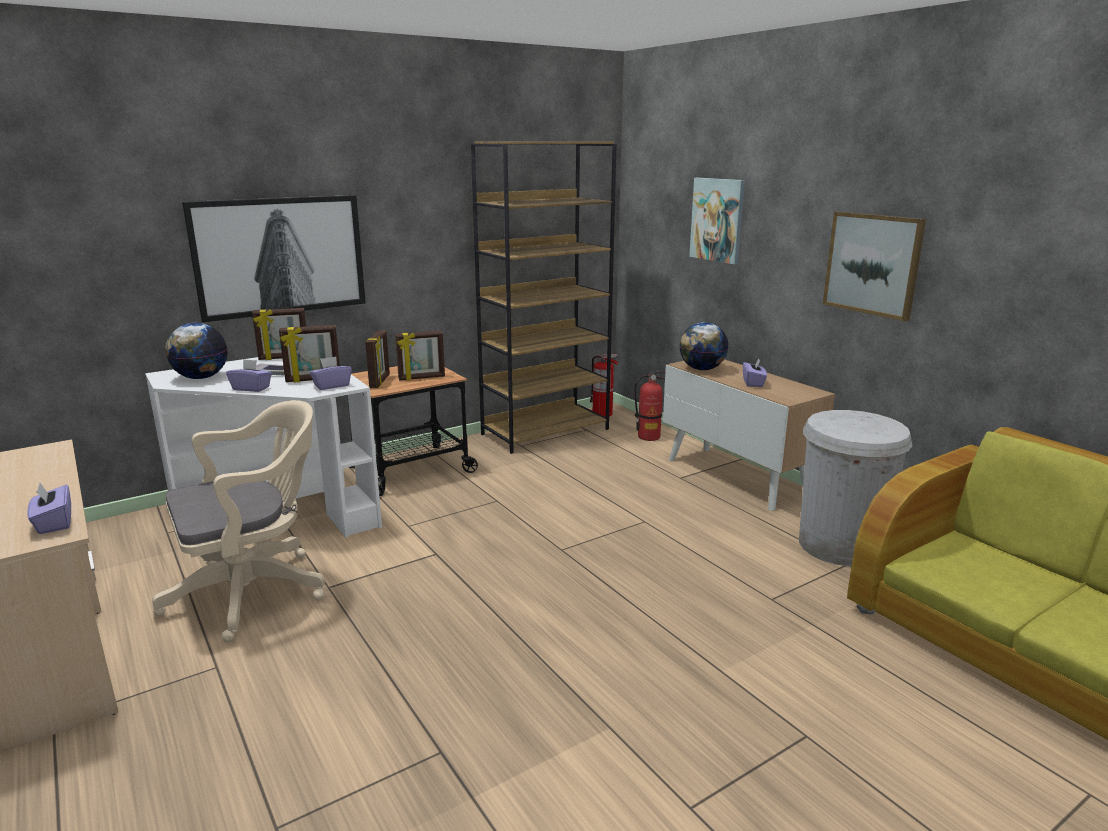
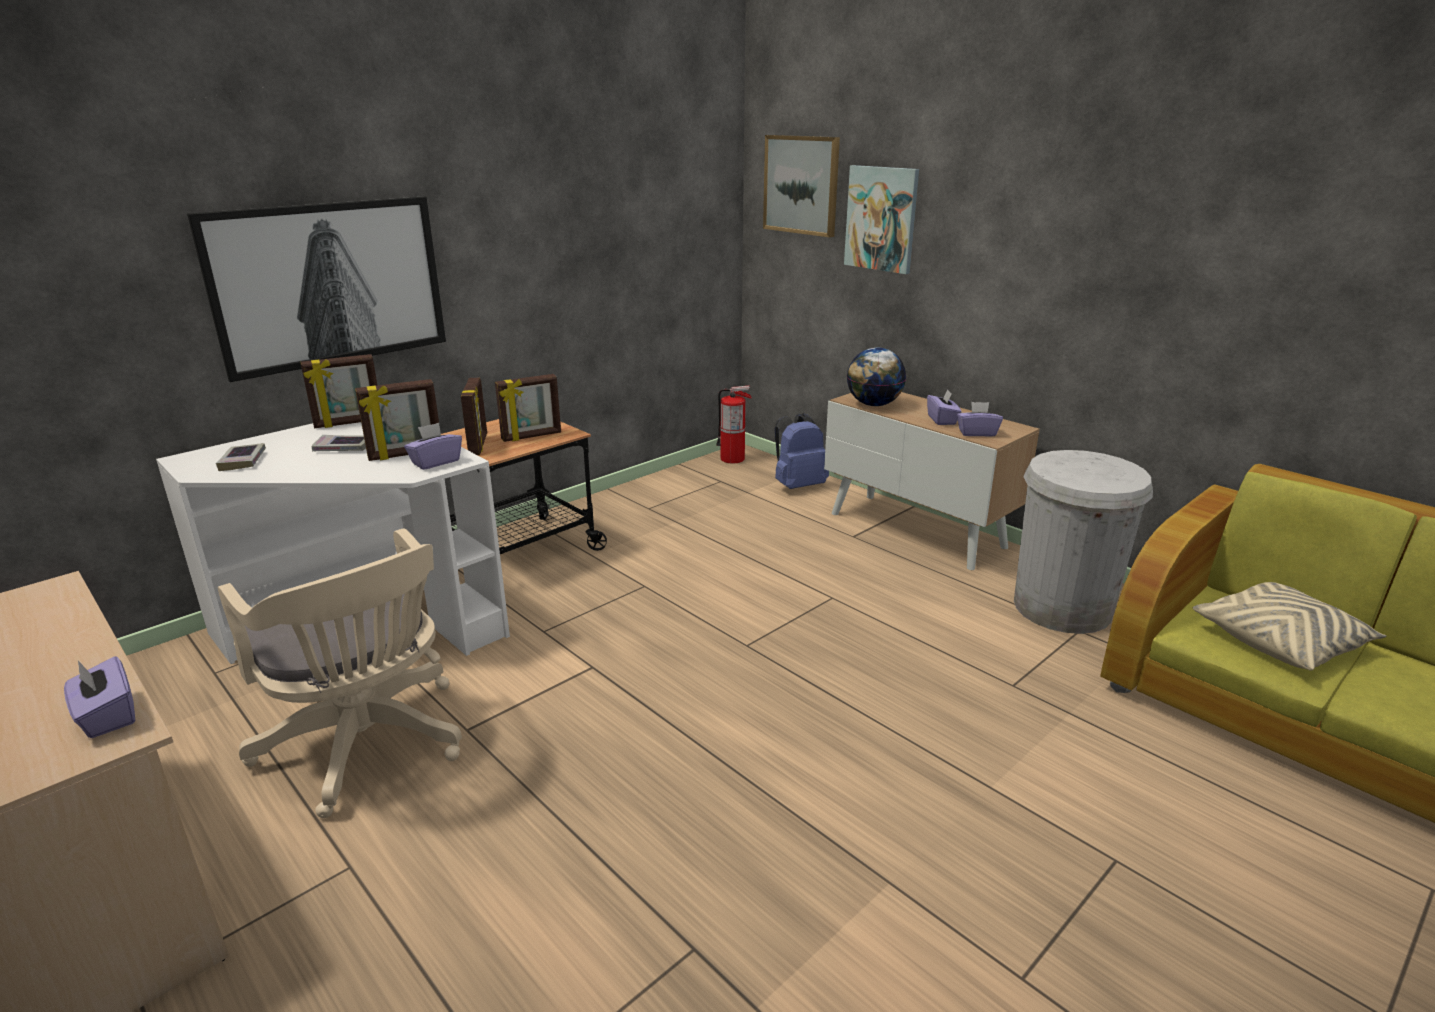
camera: 10 degrees left, 5 degrees up
(201, 377) = (243, 461): globe -> book
(251, 388) = (324, 473): purple tissue box -> purple tissue box (977, 433)
(255, 591) = (368, 746): beige office chair -> beige office chair turned 90 degrees clockwise
(545, 431) = (672, 487): brown bookcase -> none
(649, 437) = (798, 485): fire extinguisher -> blue backpack
(873, 264) = (1091, 273): picture -> picture (801, 185)
(1001, 577) = (1280, 641): none -> beige pillow

